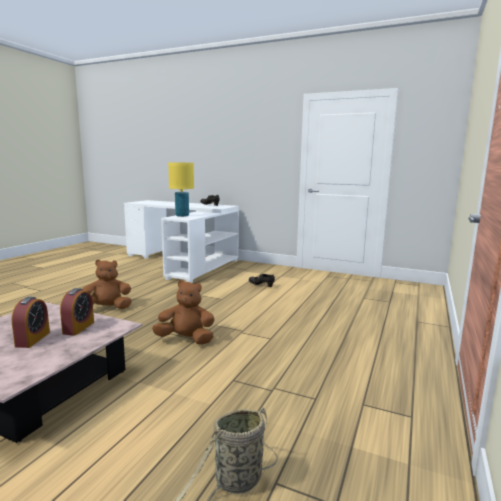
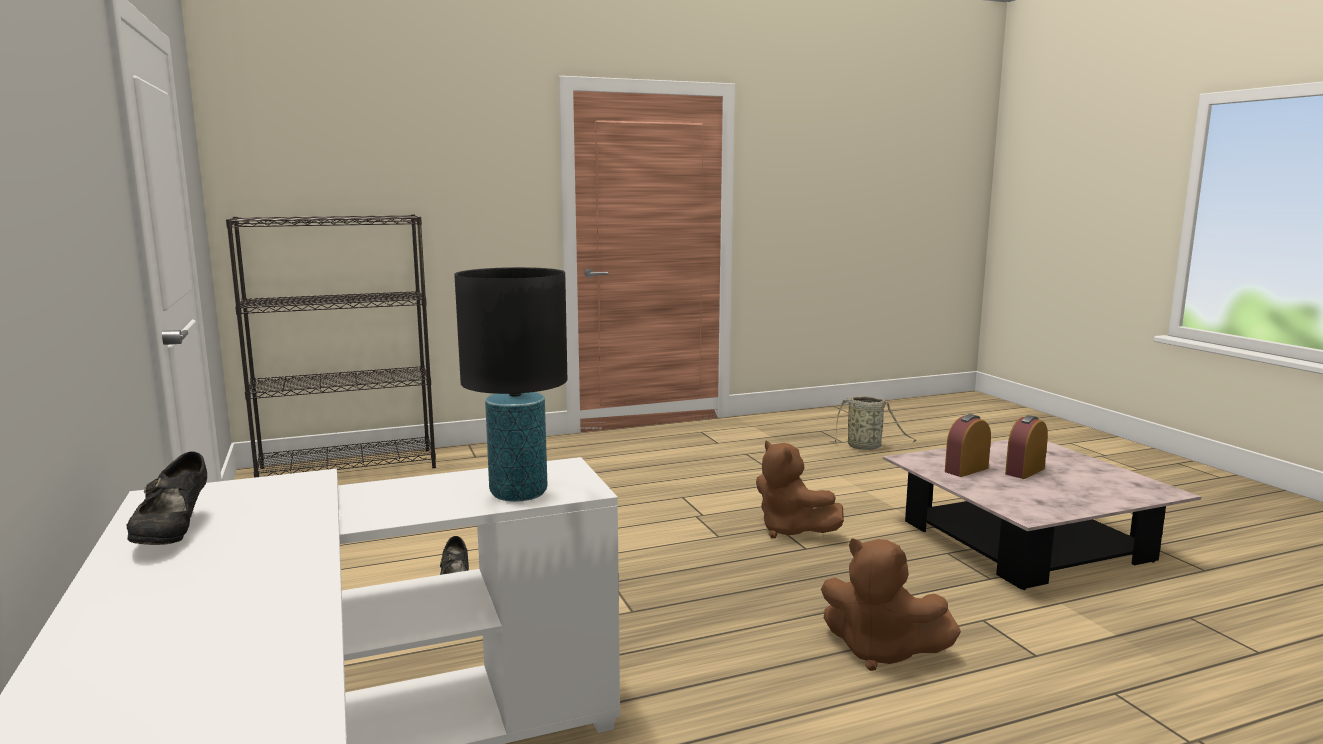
camera: 135 degrees left, 0 degrees up
(182, 216) = (518, 494): yellow table lamp -> black table lamp
(424, 298) = (349, 467): none -> black bookcase

